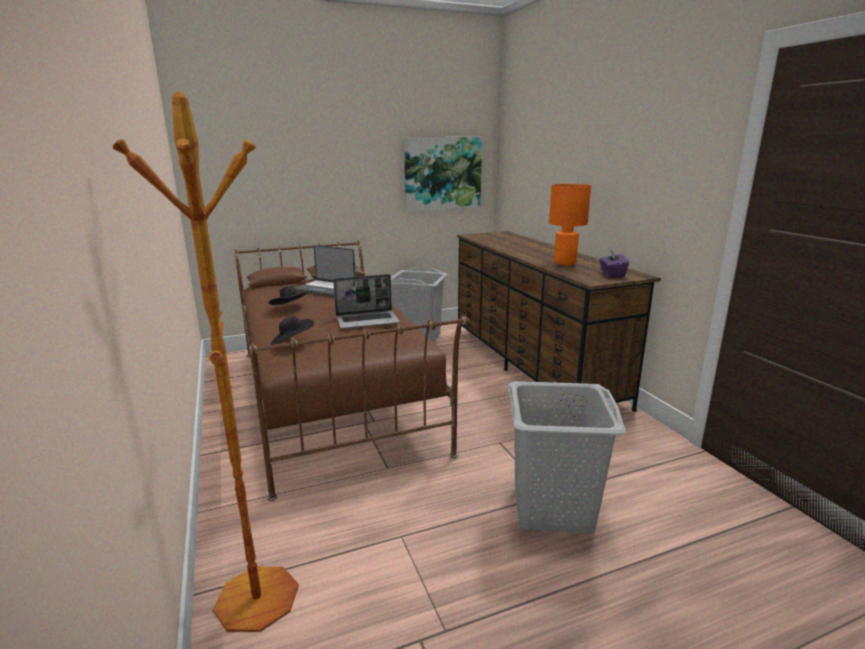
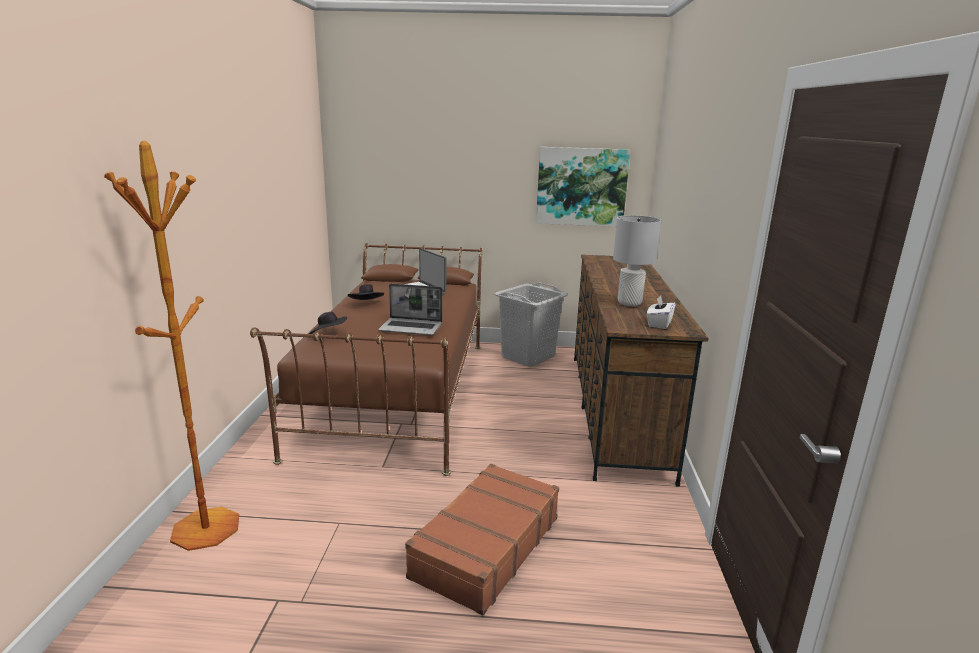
camera: 25 degrees right, 0 degrees up
(553, 509) = (485, 547): grey laundry basket -> brown suitcase
(564, 264) = (629, 304): orange table lamp -> grey table lamp
(612, 274) = (659, 324): purple tissue box -> white tissue box

